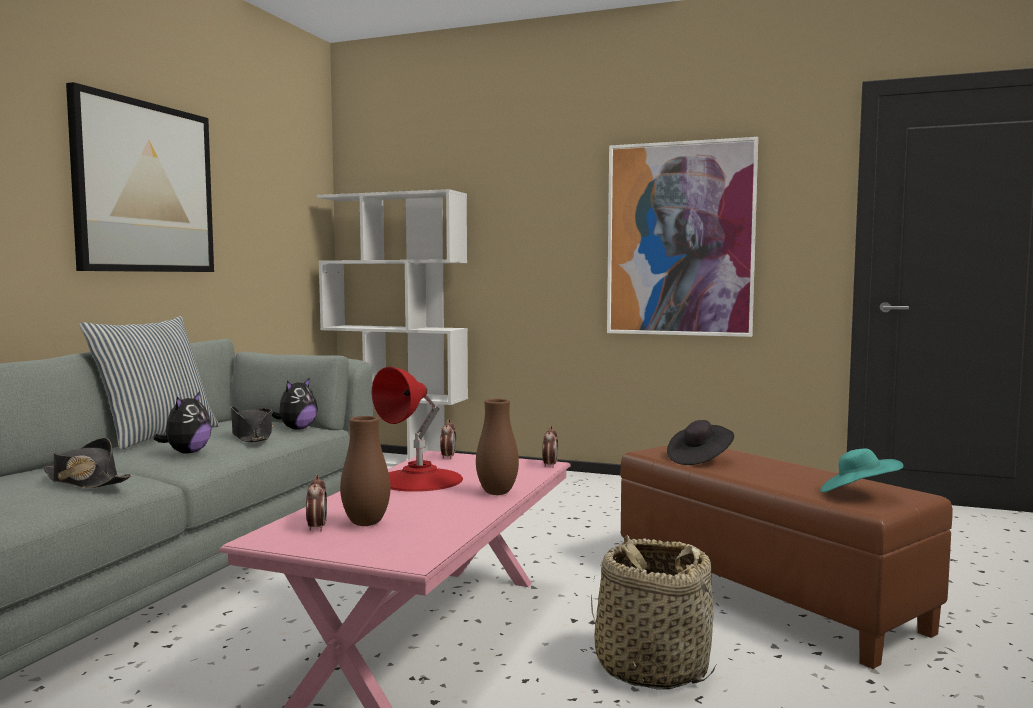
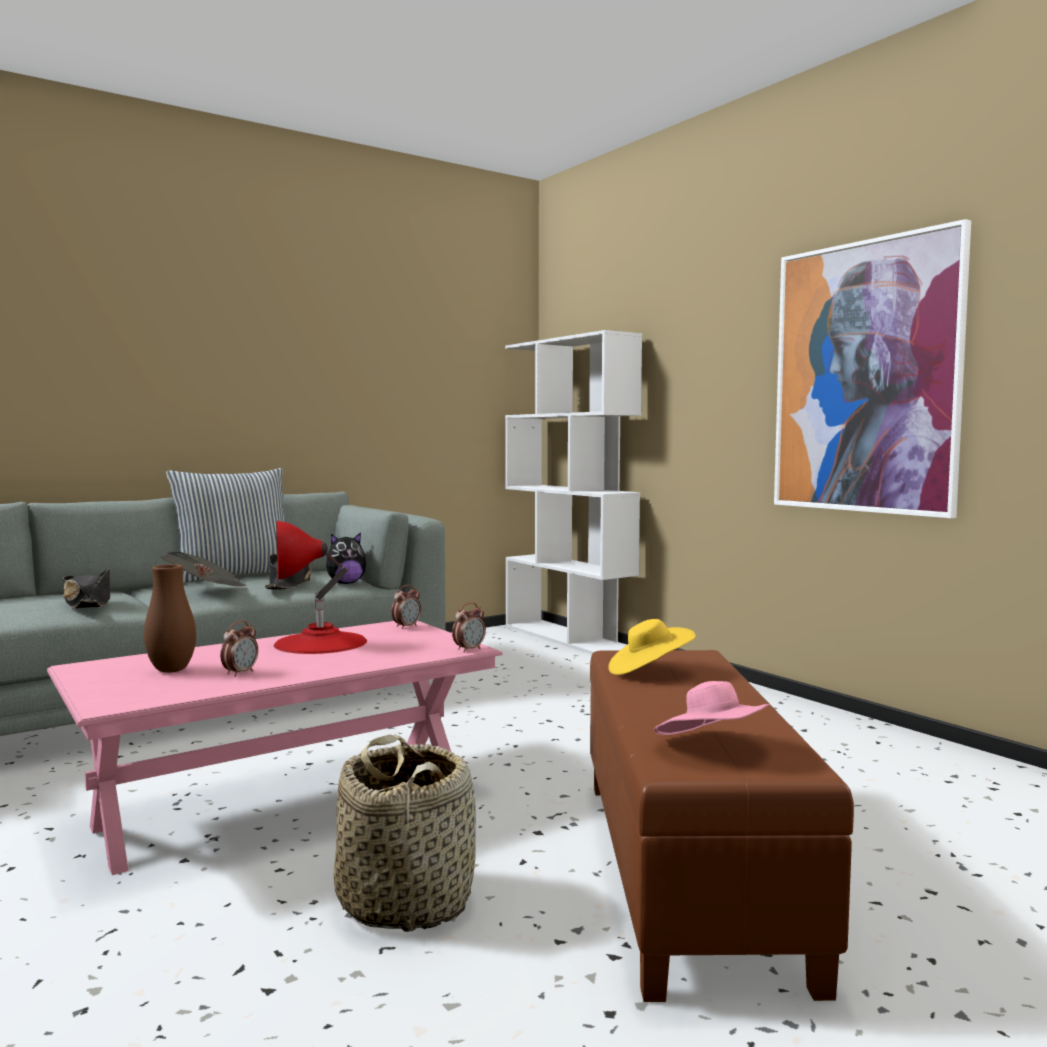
camera: 35 degrees right, 0 degrees up
(144, 188) = (285, 349): picture -> none
(187, 453) = (207, 591): plush toy -> newspaper
(317, 528) = (133, 666): alarm clock -> alarm clock (240, 673)
(497, 493) = (341, 666): brown vase -> none
(699, 459) = (649, 671): black hat -> yellow hat
(857, 494) = (712, 748): turquoise hat -> pink hat

